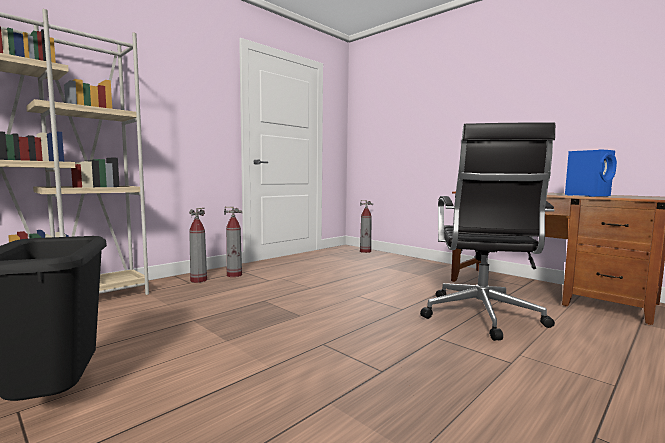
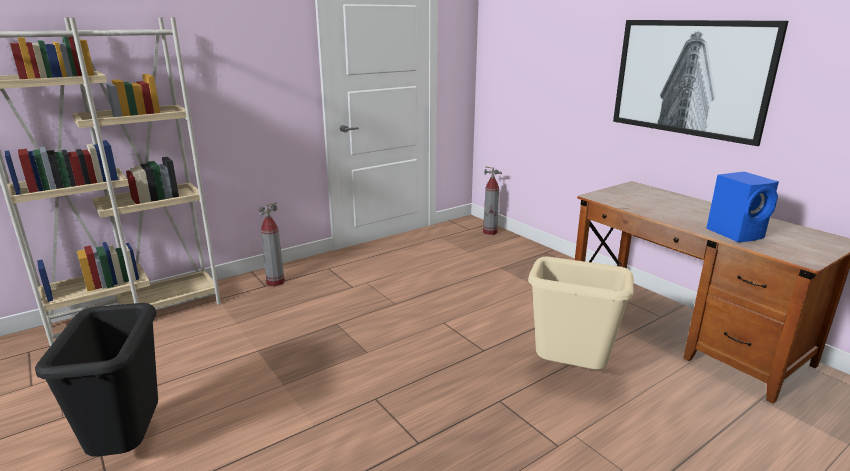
camera: 10 degrees right, 15 degrees up
(234, 275) = (316, 274): fire extinguisher -> none
(481, 317) = (568, 371): black office chair -> beige trash can
(517, 109) = (689, 78): none -> picture

